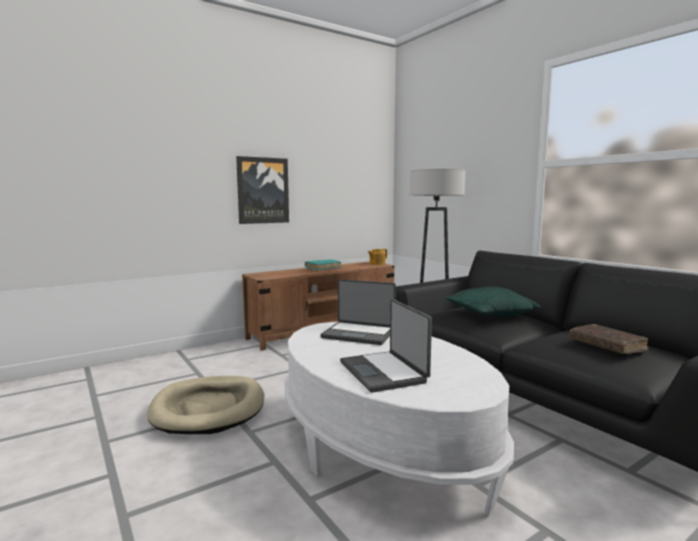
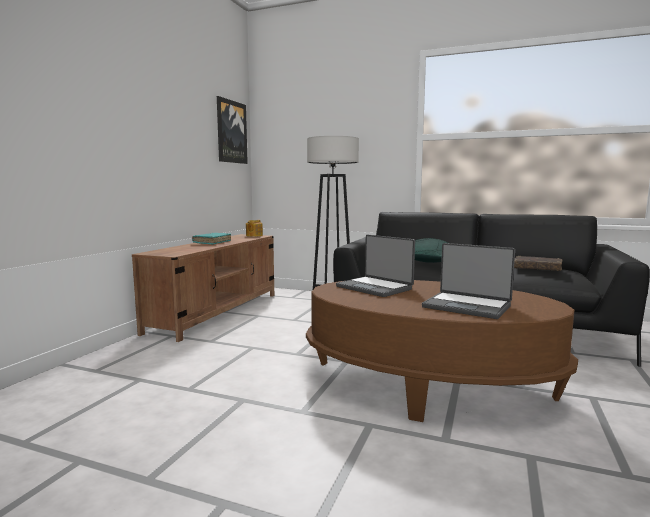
camera: 35 degrees left, 0 degrees up
(209, 408) = (220, 406): beige dog bed -> none
(263, 190) = (145, 151): picture -> picture (231, 132)
(359, 334) = (375, 287): laptop -> laptop turned 60 degrees clockwise
(382, 446) = (428, 385): white coffee table -> brown coffee table

